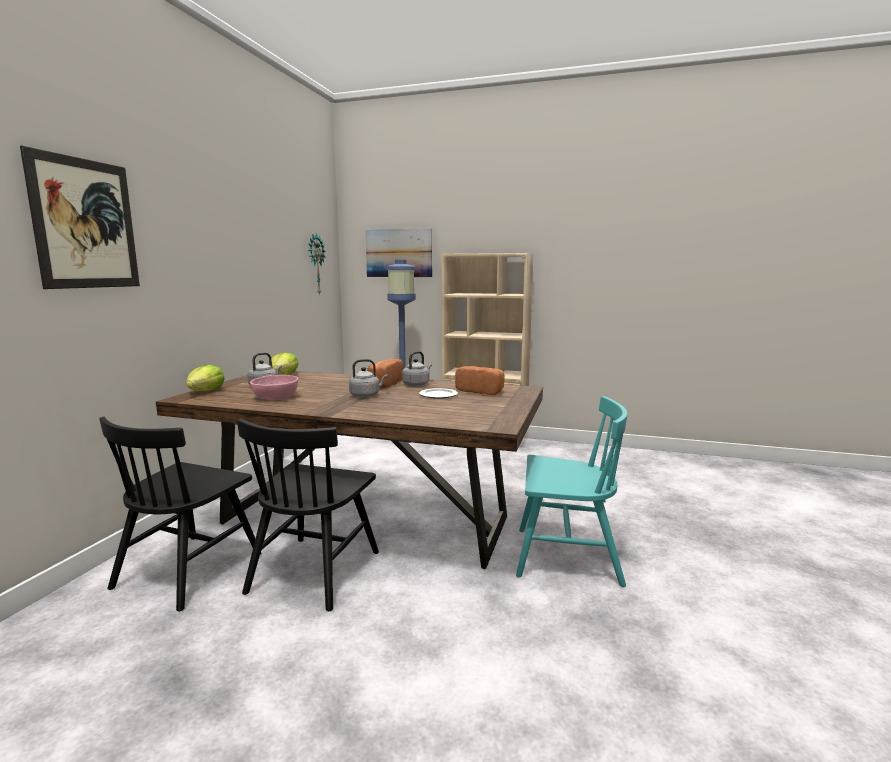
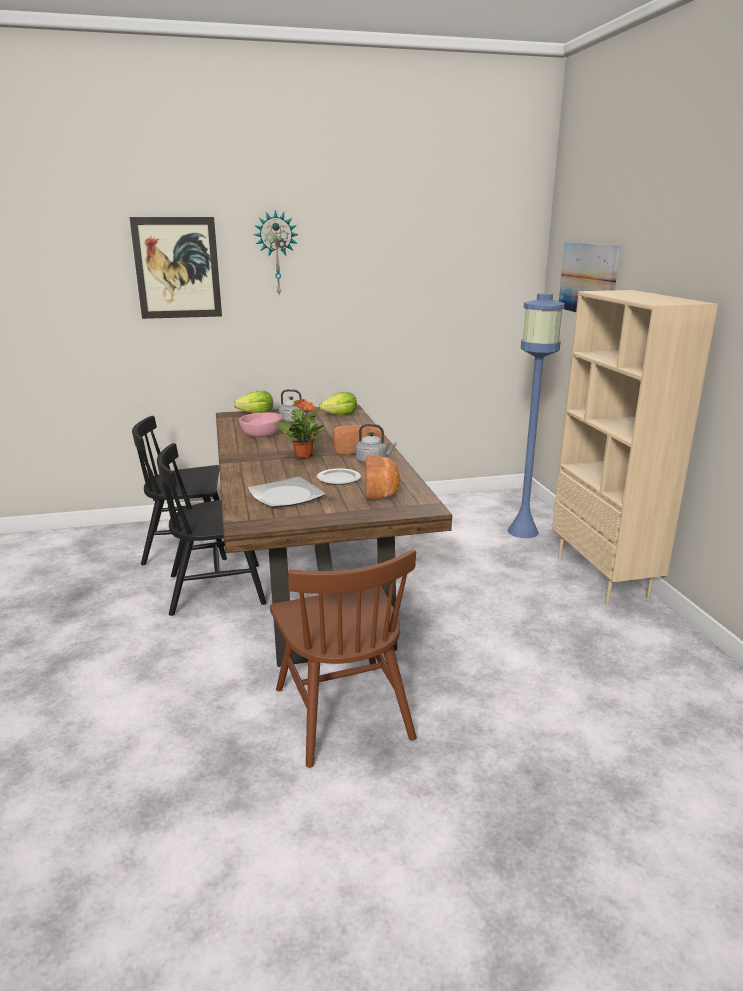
camera: 60 degrees right, 10 degrees up
(315, 264) = (485, 289): wall clock -> wall clock (276, 253)
(366, 395) = (303, 456): grey kettle -> potted plant
(453, 410) = (285, 496): none -> plate
(566, 556) = (343, 712): turquoise chair -> brown chair

